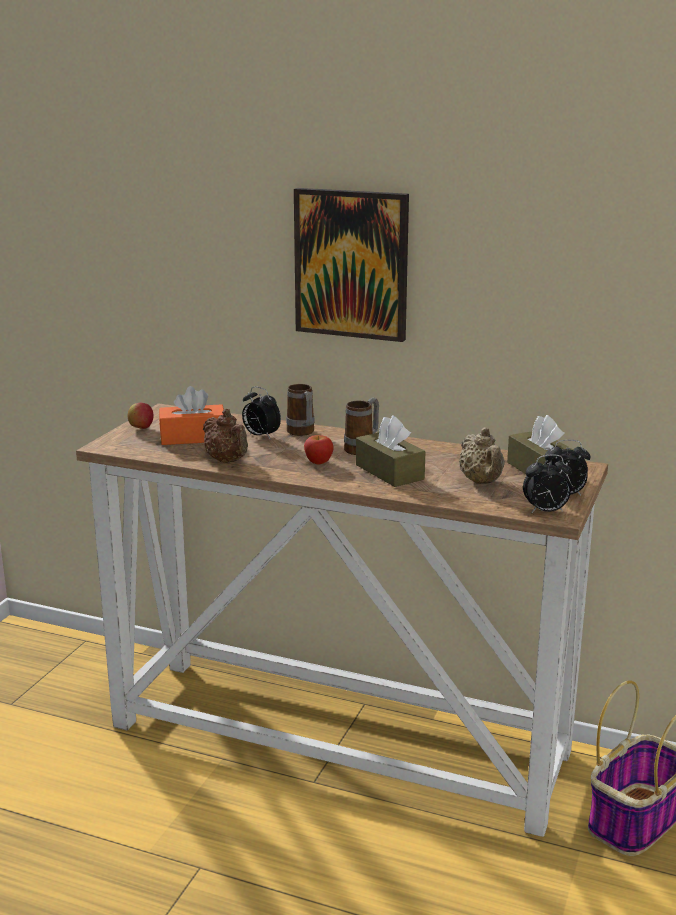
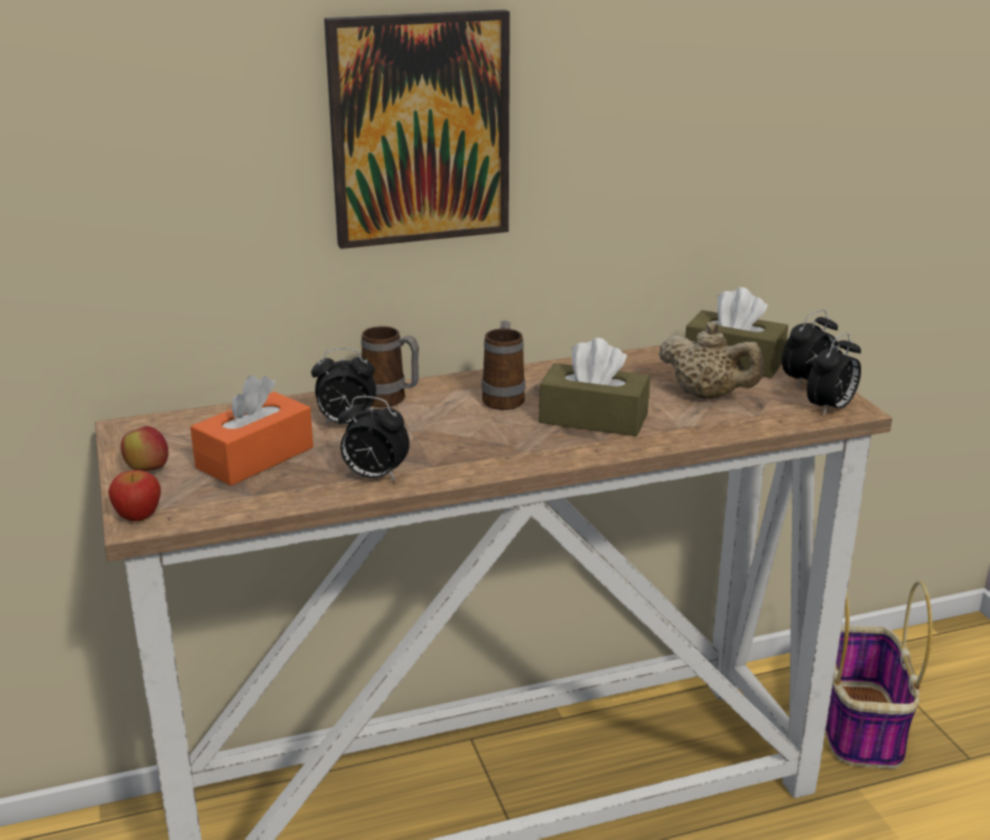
camera: 40 degrees left, 5 degrees up
(228, 461) = (374, 477): brown teapot -> alarm clock
(318, 462) = (489, 435): apple -> apple (138, 516)

